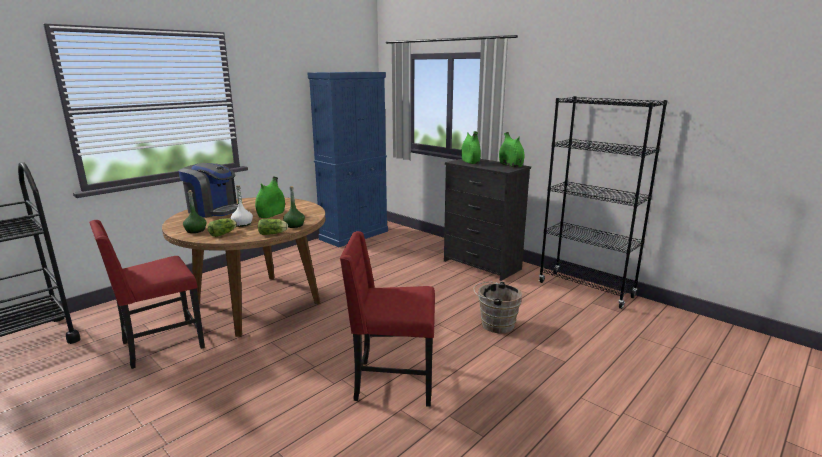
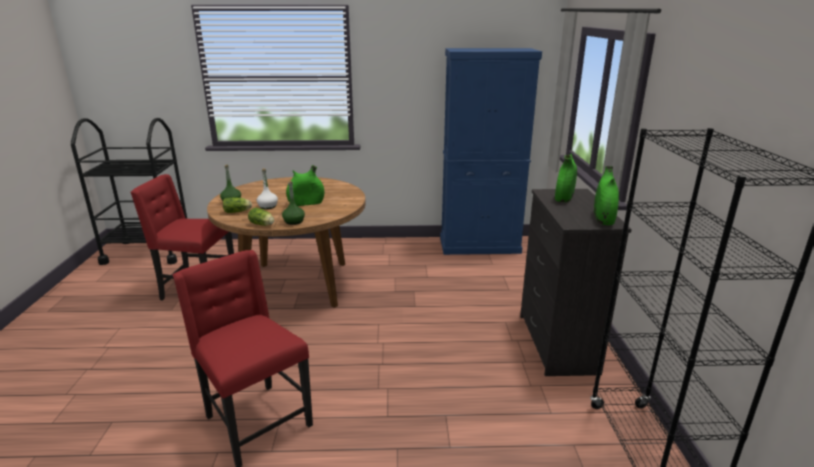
camera: 45 degrees right, 5 degrees up
(214, 210) = (283, 185): coffee machine -> none
(495, 324) = (440, 426): brown bucket -> none

